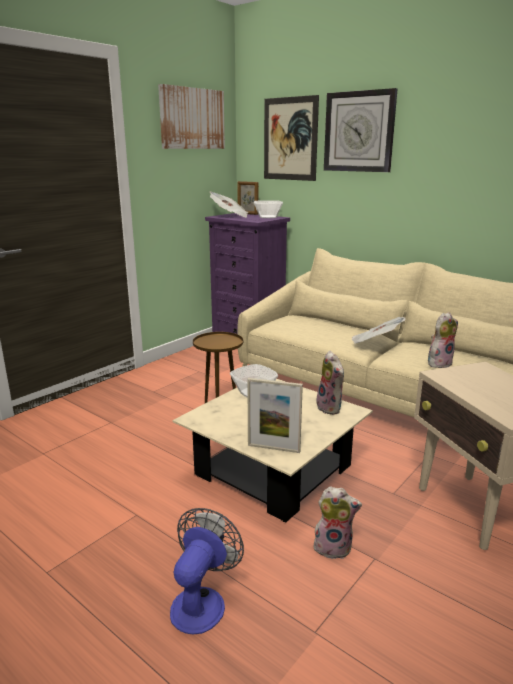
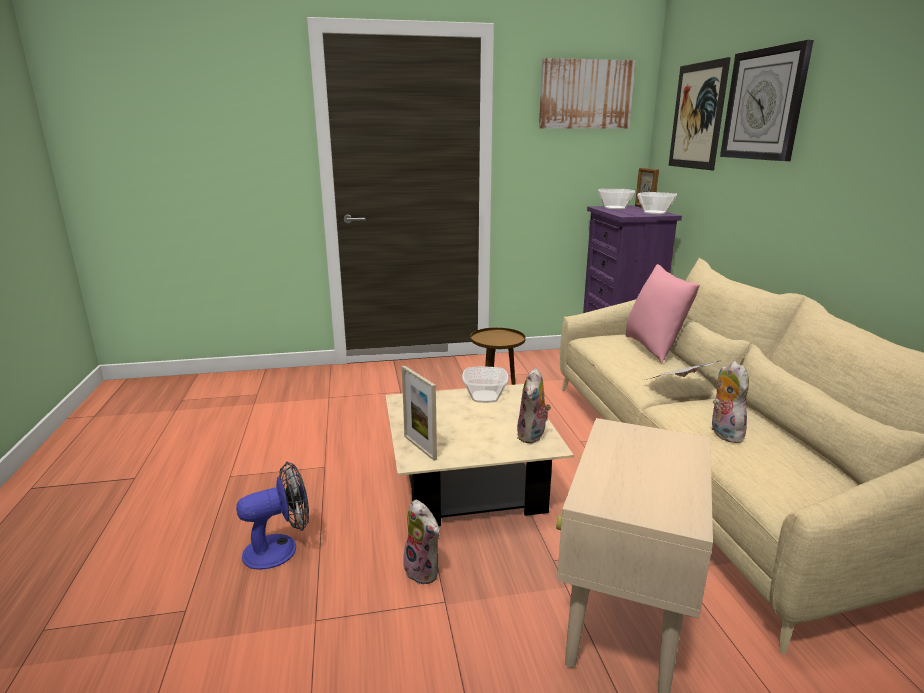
camera: 40 degrees right, 0 degrees up
(230, 216) = (615, 208): newspaper -> bowl
(320, 322) = (654, 348): none -> pink pillow
(439, 363) = (723, 433): plush toy -> plush toy turned 105 degrees counterclockwise

